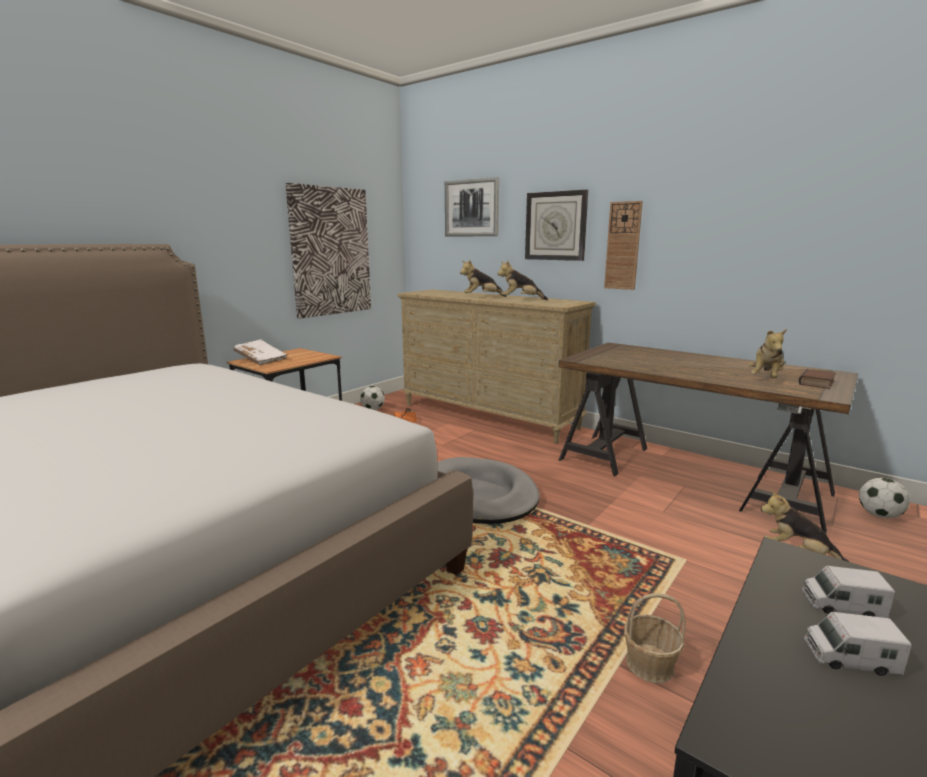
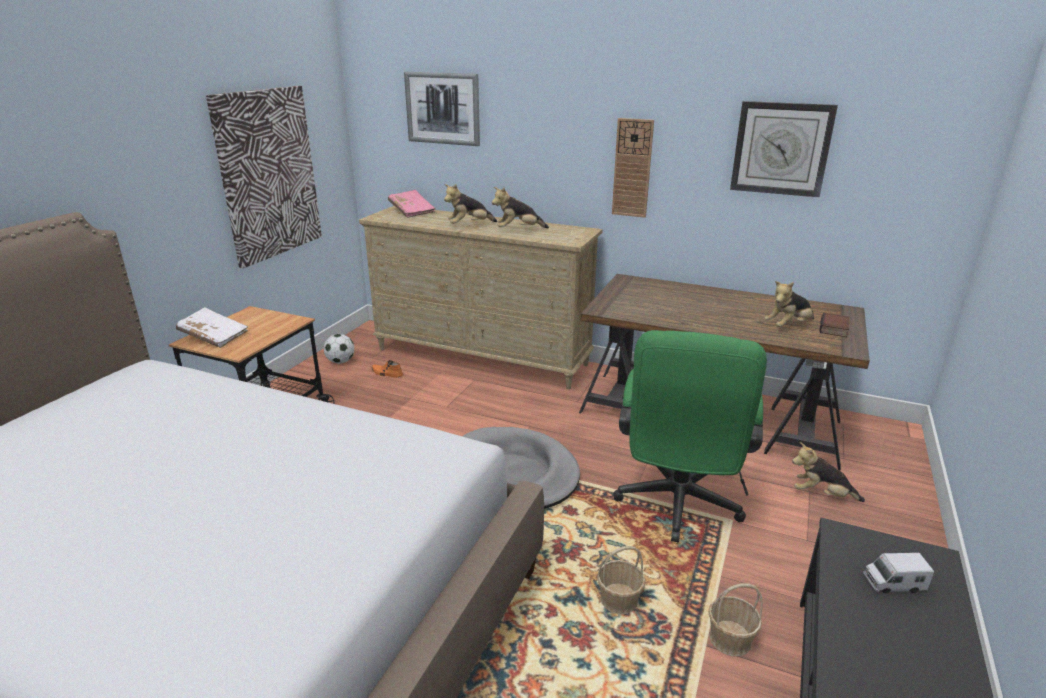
camera: 15 degrees left, 10 degrees up
(442, 291) = (412, 211): none -> pink book
(539, 608) = (619, 600): none -> basket
(556, 226) = (552, 139): wall clock -> wall clock (781, 149)
(629, 540) = (677, 506): none -> green office chair
(765, 378) = (788, 326): plush toy -> plush toy turned 45 degrees clockwise
(850, 658) = (909, 634): toy truck -> none
(879, 515) = (879, 440): football -> none

